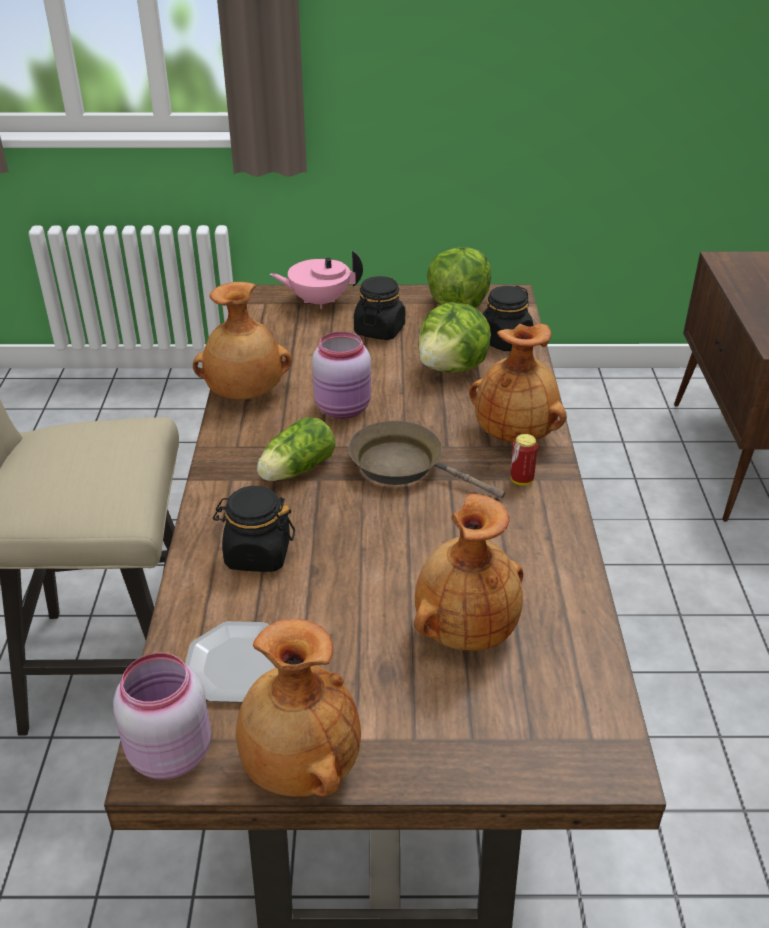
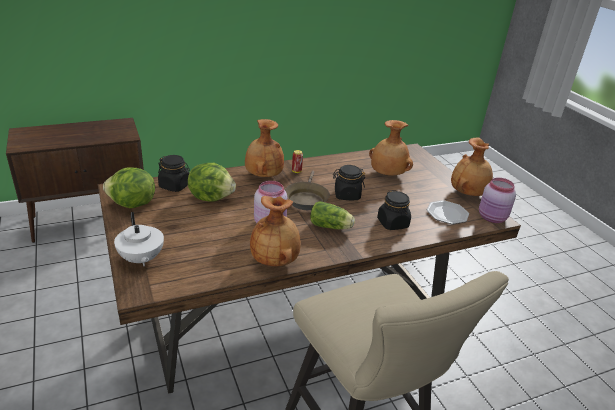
camera: 115 degrees left, 5 degrees down
(319, 301) = (141, 259): pink teapot -> white teapot
(379, 330) = (176, 227): black jar -> black jar (346, 195)

